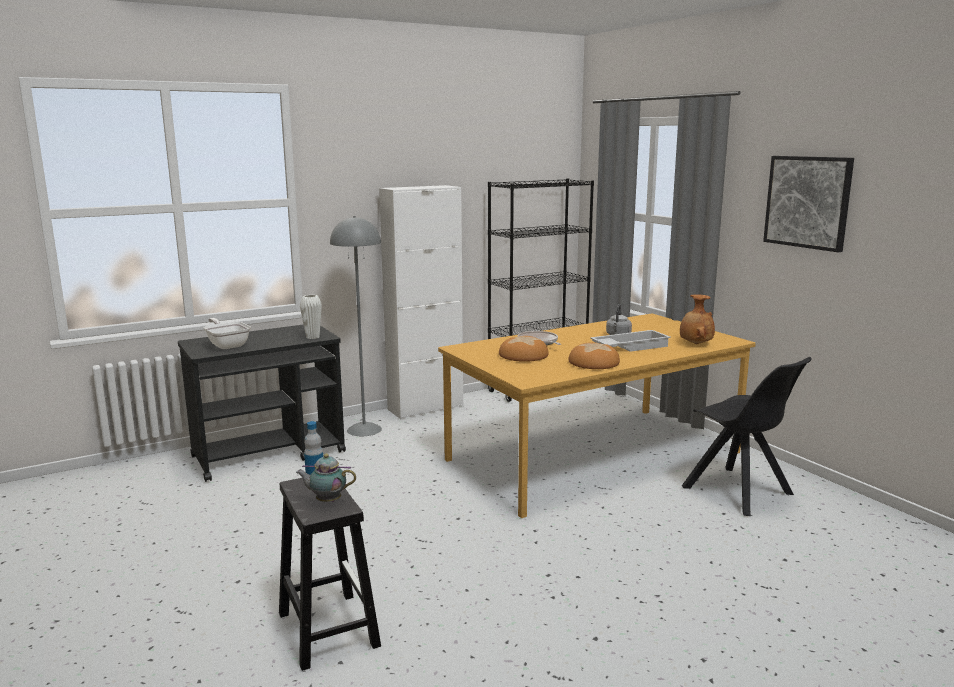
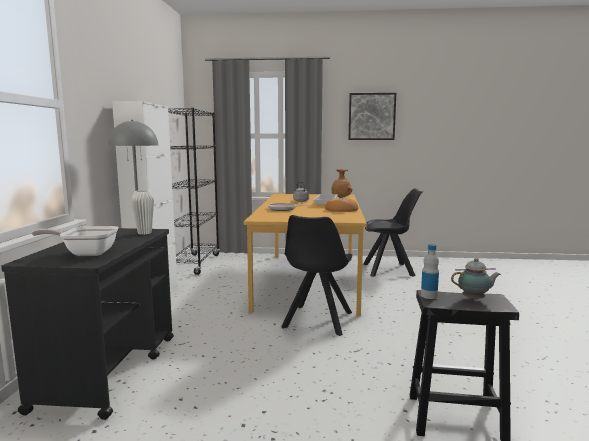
camera: 55 degrees left, 5 degrees down
(327, 501) = (474, 299): teapot -> teapot turned 135 degrees counterclockwise
(471, 498) = (317, 321): none -> black chair
(523, 355) = (302, 214): bread -> none

